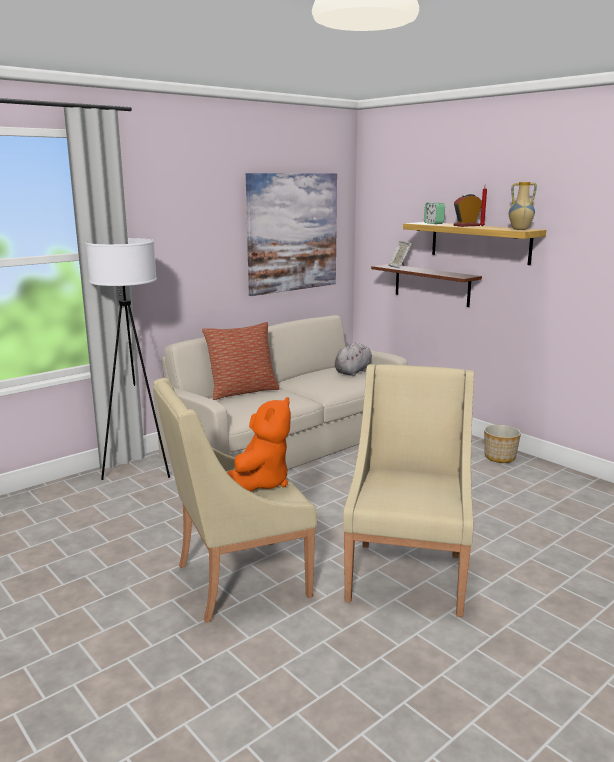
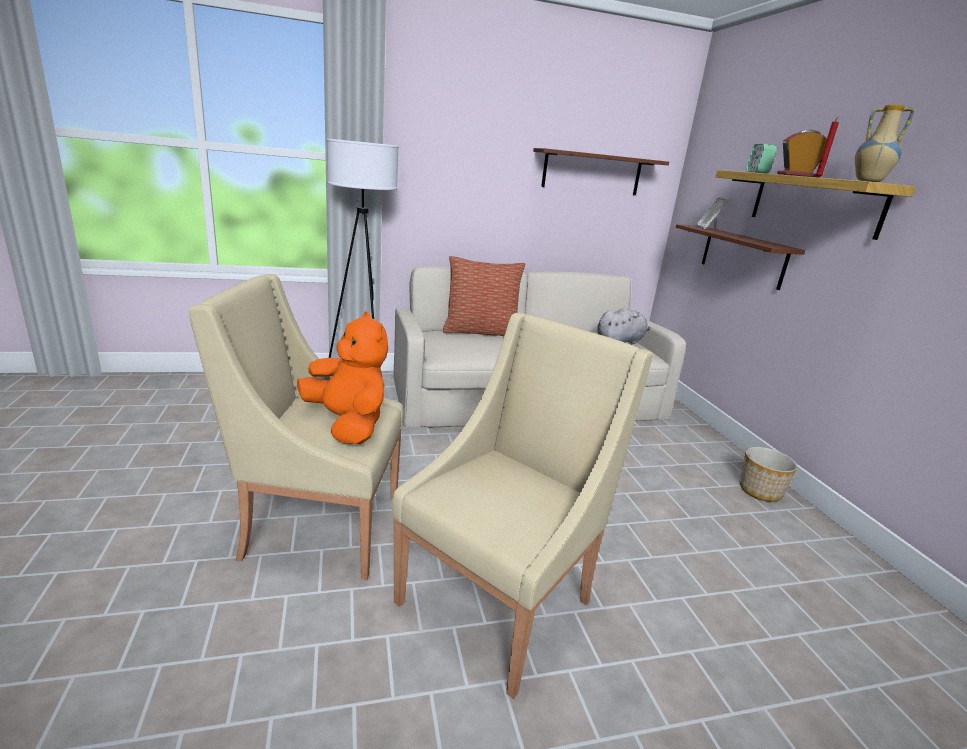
camera: 25 degrees right, 5 degrees up
(260, 483) = (348, 424): orange plush toy -> orange plush toy turned 90 degrees counterclockwise
(292, 232) = (592, 172): picture -> brown shelf

